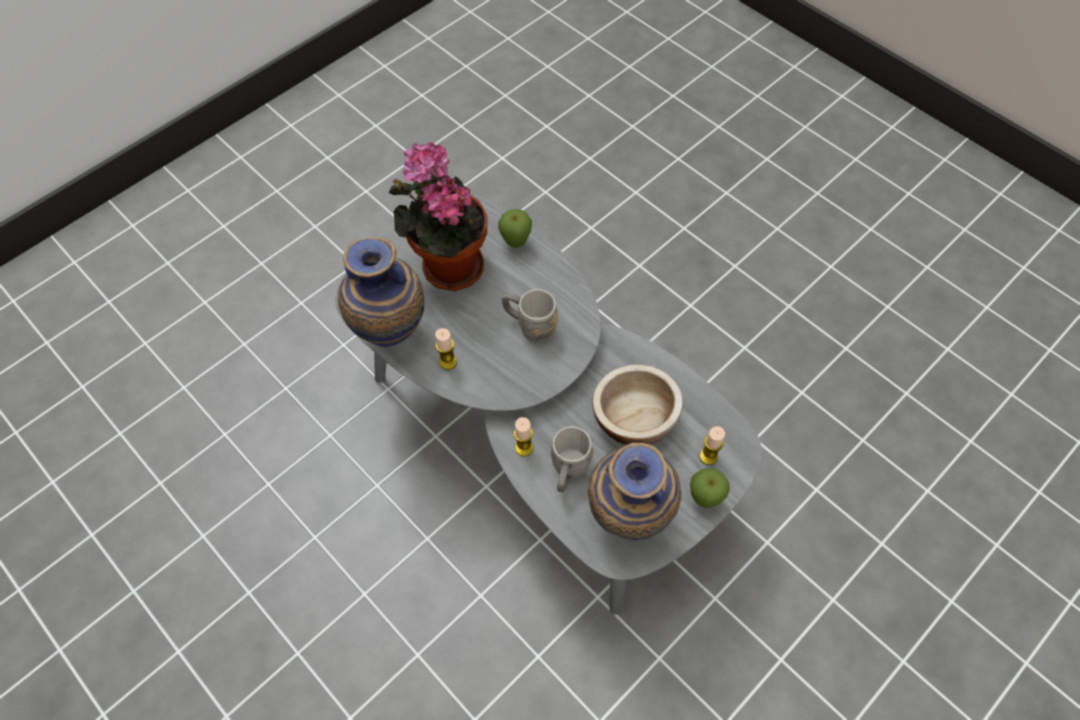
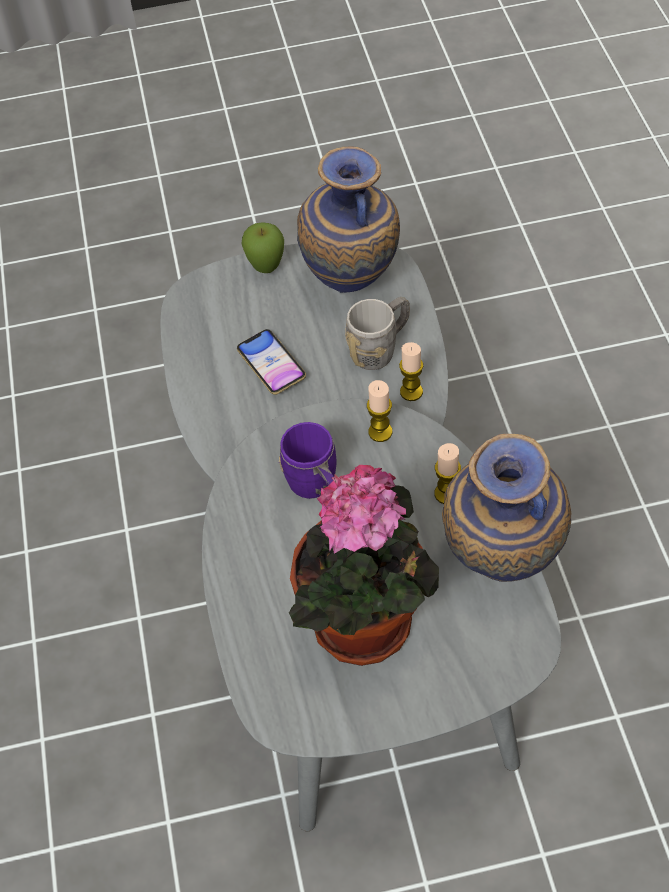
camera: 145 degrees left, 5 degrees down
(516, 243) = (252, 615): apple -> none
(530, 326) = (317, 488): grey mug -> purple mug
(635, 419) = (271, 365): bowl -> phone
(708, 456) = (229, 300): candle -> candle (380, 432)

